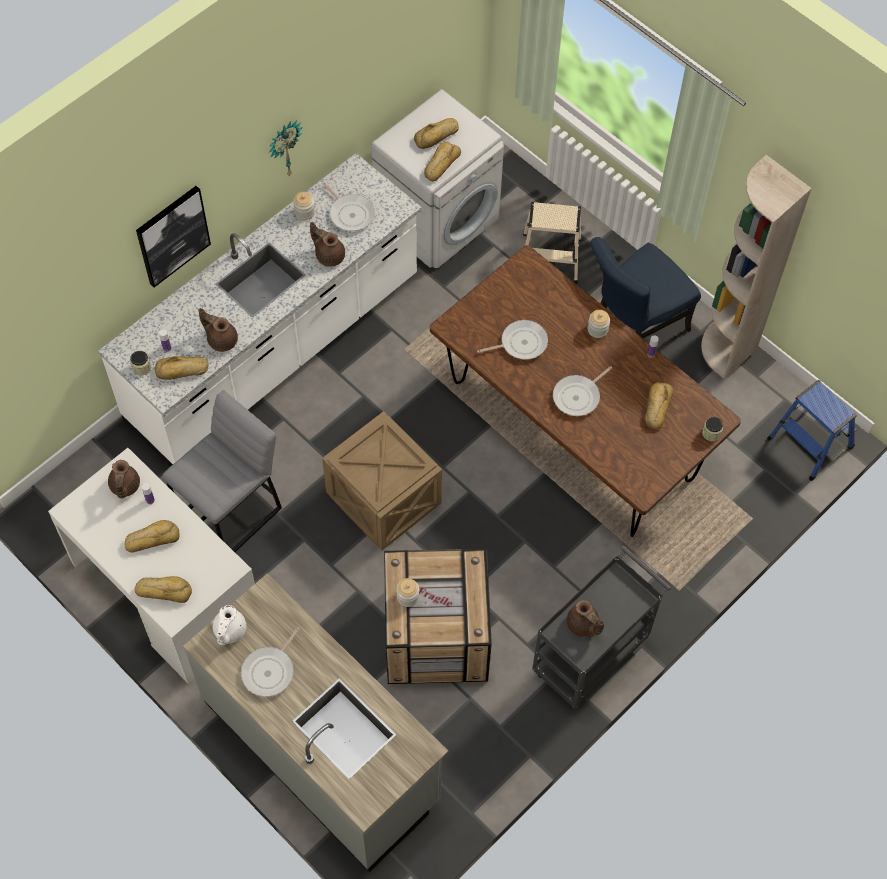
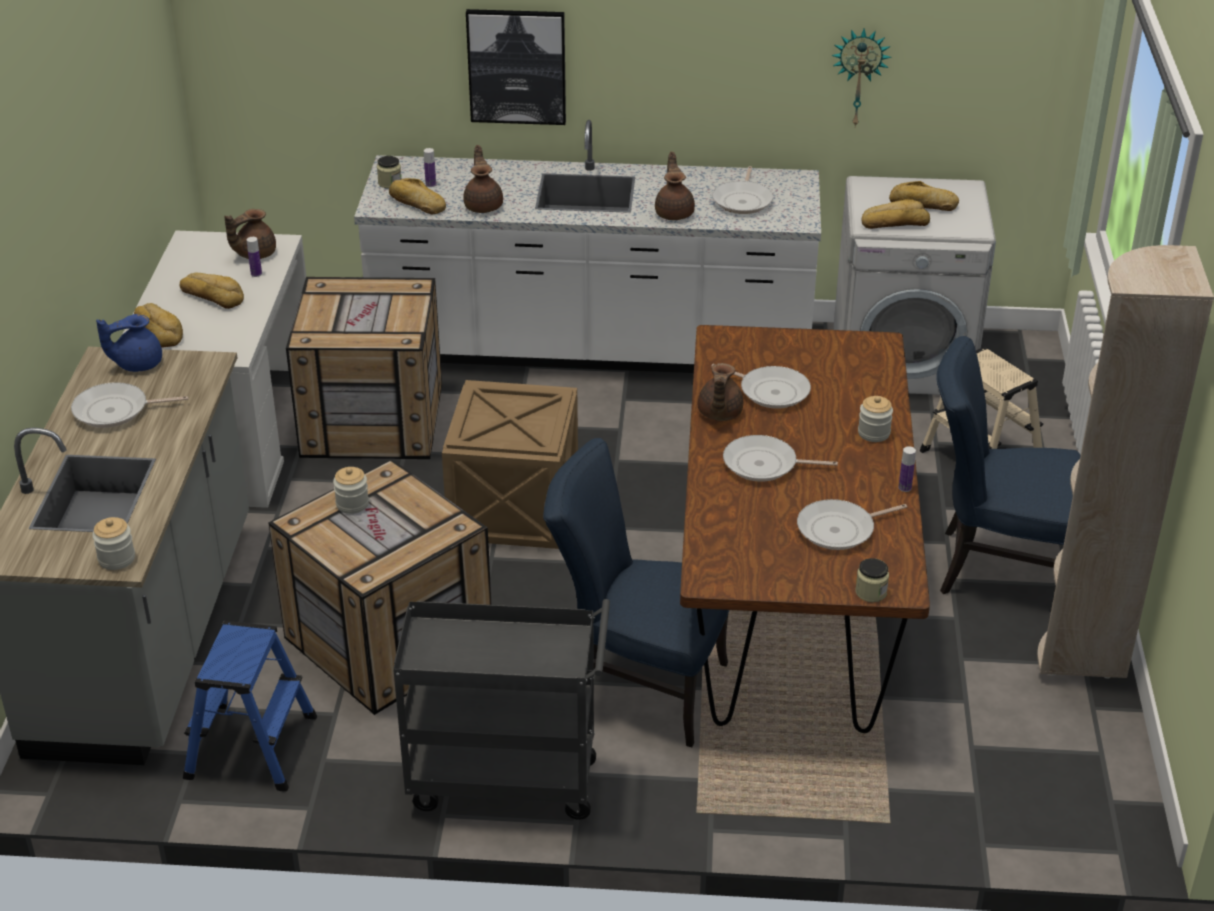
camera: 50 degrees right, 25 degrees down
(229, 631) = (137, 363): white teapot -> blue teapot
(231, 511) = (372, 421): grey stool -> crate
(284, 149) = (708, 68): wall clock -> wall clock (859, 76)
(304, 212) = (701, 177): jar -> jar (116, 559)
(575, 549) = (638, 687): none -> blue chair
(583, 625) = (468, 646): brown teapot -> brown teapot (719, 414)
(656, 407) = (840, 530): bread -> frying pan
(810, 442) = (1078, 815): blue step ladder -> blue step ladder (251, 747)

